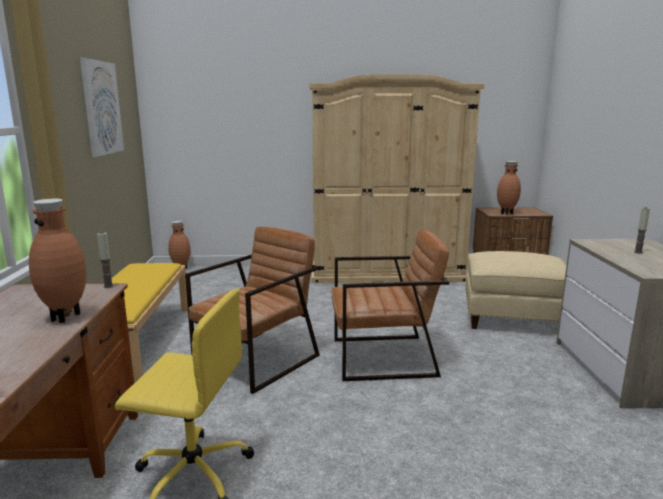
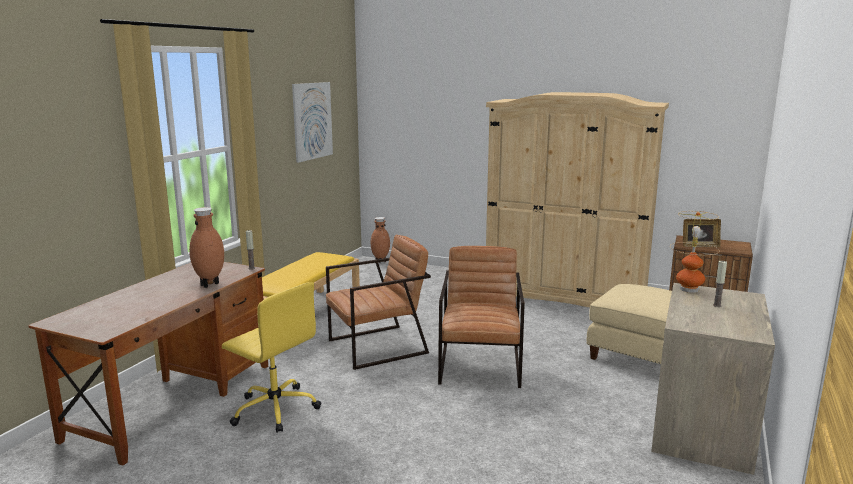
camera: 25 degrees right, 0 degrees up
(384, 357) = (480, 365): brown armchair -> brown armchair turned 105 degrees counterclockwise
(506, 213) = (699, 246): brown vase -> picture frame
(592, 242) = (689, 289): none -> table lamp

